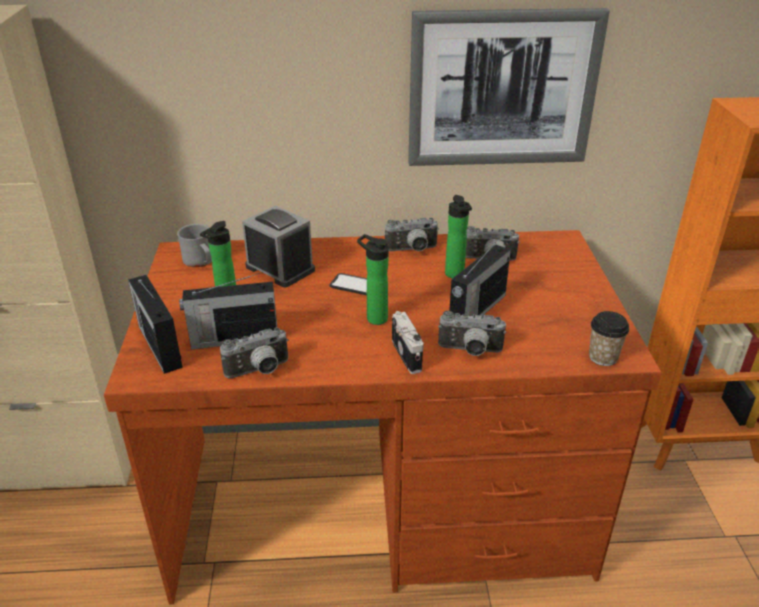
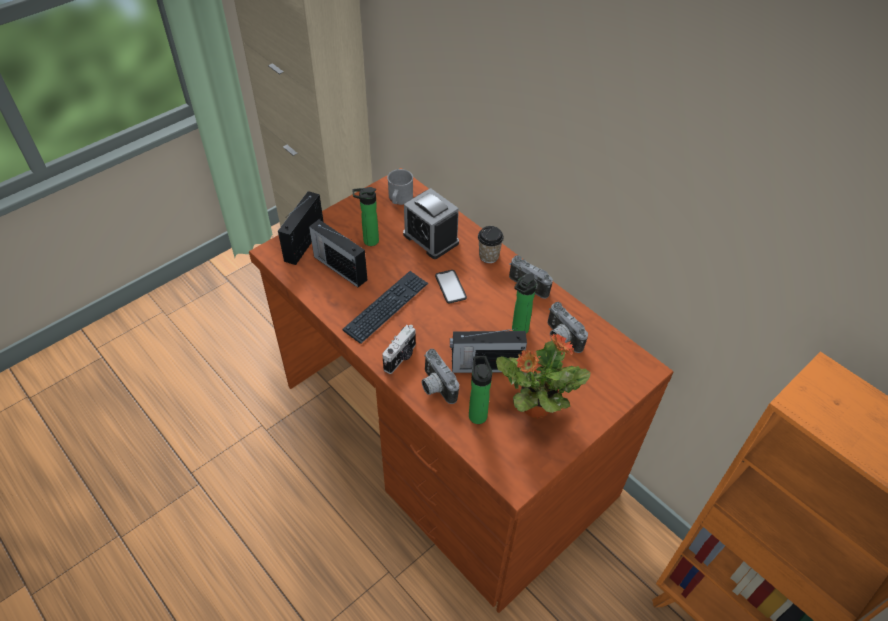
camera: 50 degrees right, 15 degrees up
(259, 371) = (321, 299): camera -> none
(280, 268) = (431, 239): alarm clock -> alarm clock turned 135 degrees clockwise
(331, 334) = (386, 307): none -> keyboard
(374, 318) = (424, 317): bottle -> bottle (477, 413)
(502, 89) = (638, 212): picture -> none
(552, 307) = (535, 407): none -> potted plant
(603, 357) = (500, 466): cup -> cup (489, 256)

